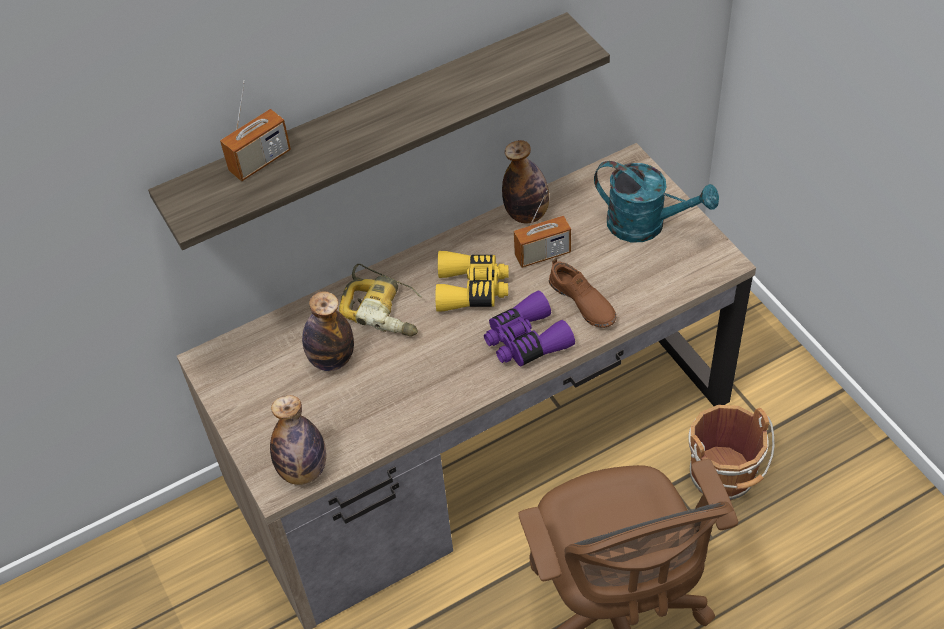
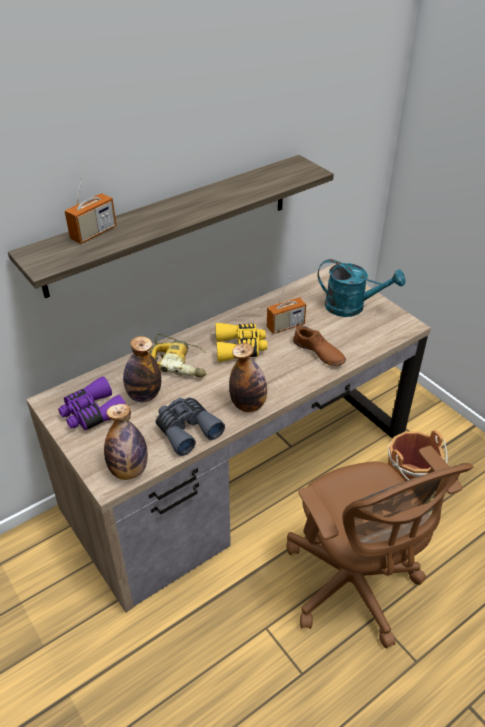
camera: 10 degrees left, 10 degrees down
(383, 415) = (186, 429): none -> grey binoculars
(525, 340) = (283, 377): purple binoculars -> purple binoculars (92, 413)
(526, 214) = (270, 304): bottle -> bottle (248, 405)

